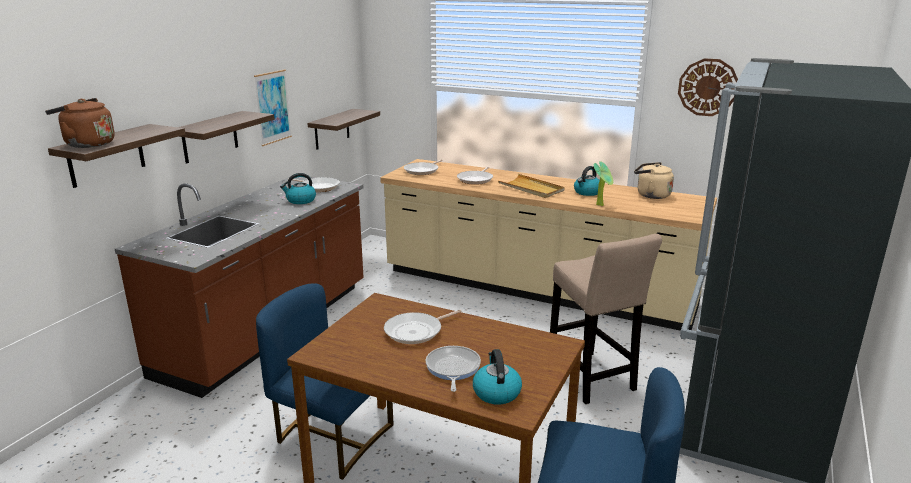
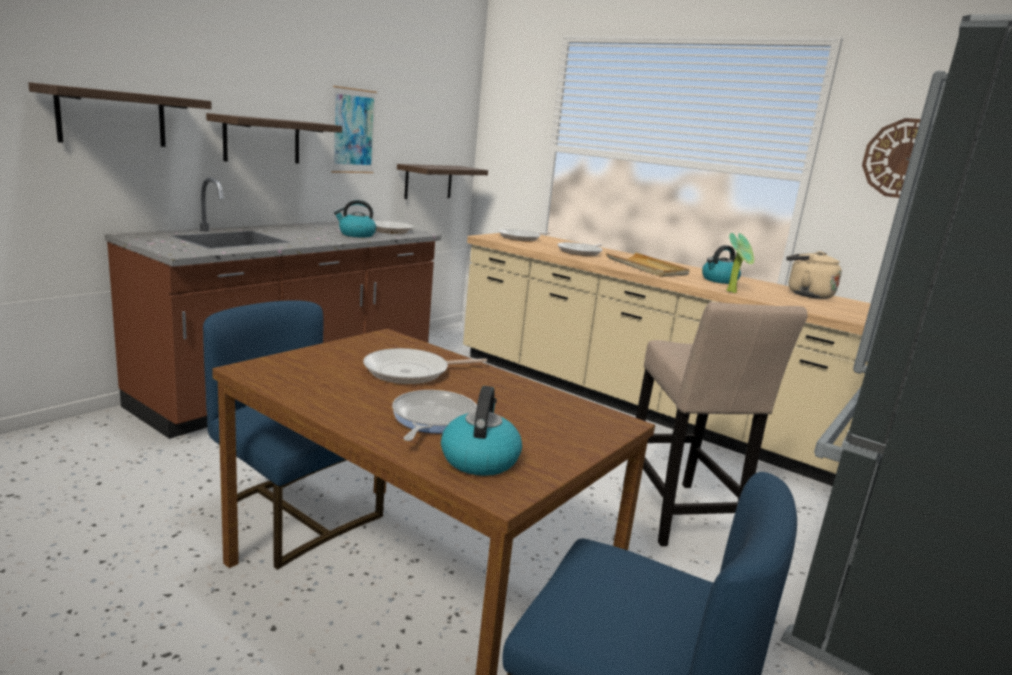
camera: 10 degrees right, 5 degrees down
(87, 144) = (76, 86): brown kettle -> none

